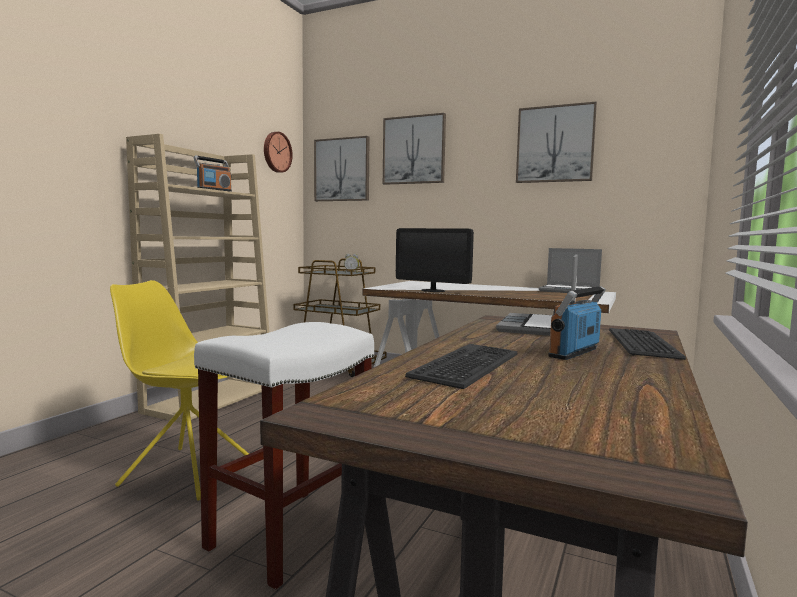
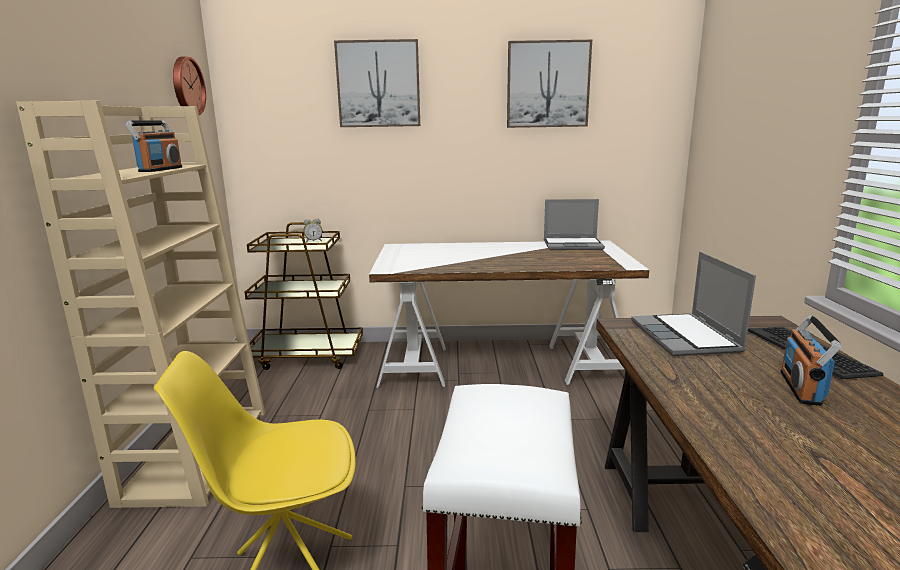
camera: 25 degrees left, 10 degrees up
(342, 170) = (277, 106): picture -> none
(433, 290) = (453, 267): monitor -> none
(468, 366) = (783, 447): keyboard -> none

